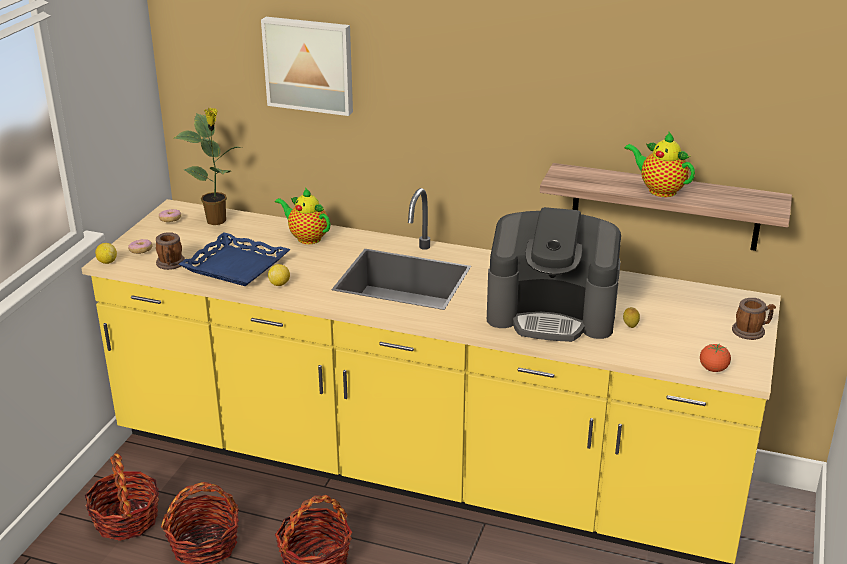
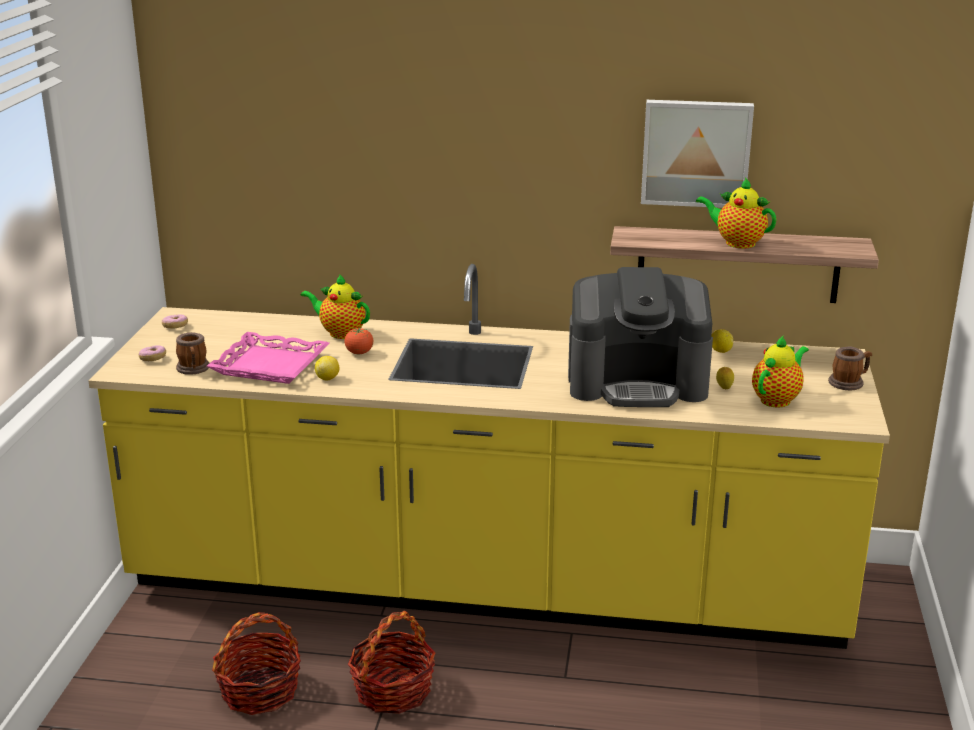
camera: 10 degrees left, 5 degrees down
(107, 262) = (117, 372): lemon -> lemon (720, 351)
(126, 520) = (158, 674): basket -> none
(217, 221) = (230, 324): potted plant -> none
(235, 266) = (269, 366): blue tray -> pink tray
(309, 64) = (336, 137): picture -> picture (696, 152)
(676, 343) = (777, 399): none -> teapot
(713, 369) = (824, 419): tomato -> tomato (359, 353)

